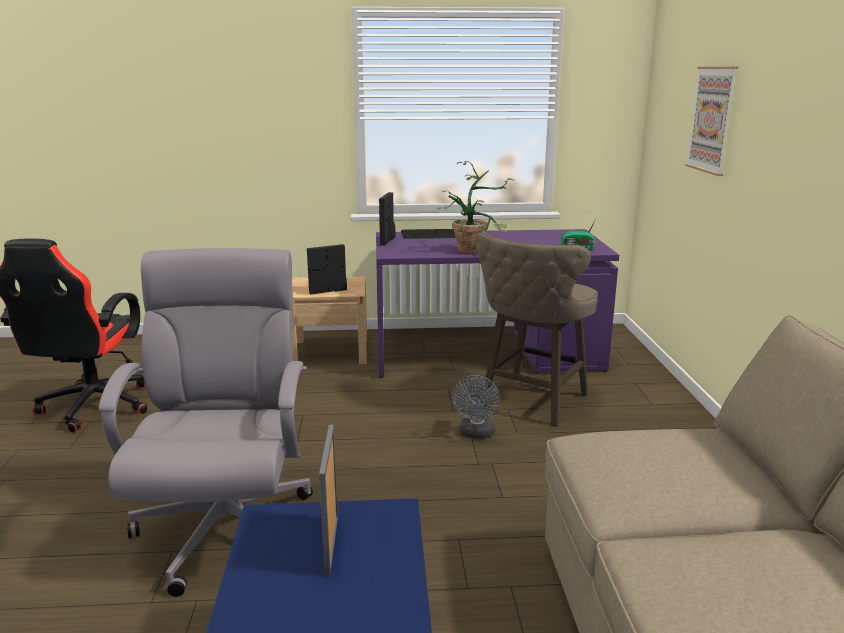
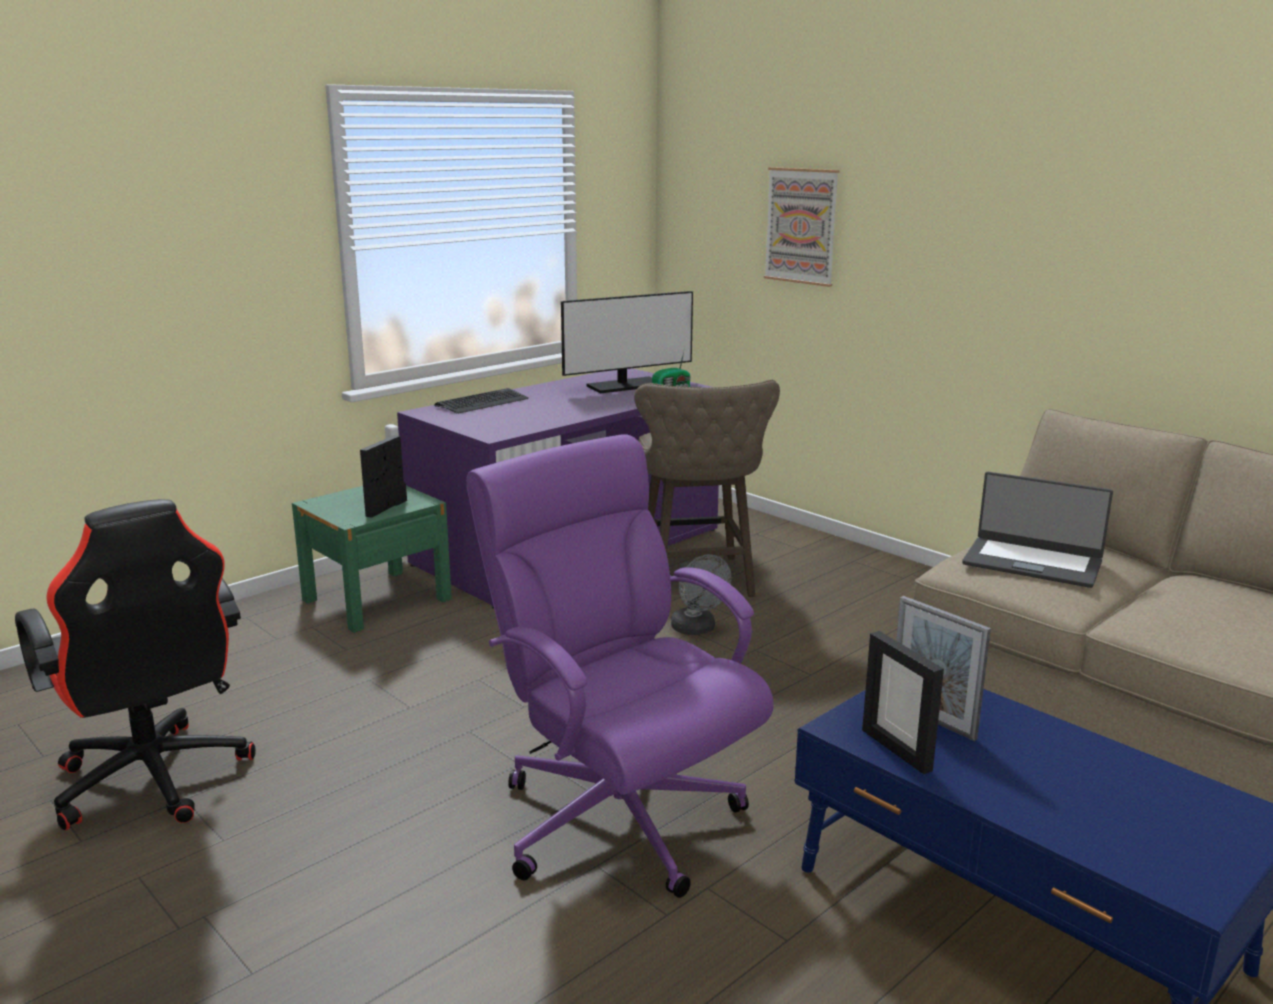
camera: 40 degrees left, 0 degrees up
(226, 532) = (619, 821): grey office chair -> purple office chair
(330, 352) = (377, 599): beige nightstand -> green nightstand
(387, 241) = (445, 420): picture frame -> picture frame (897, 749)
(475, 249) = (573, 410): potted plant -> none
(551, 241) = (625, 386): none -> monitor
(651, 460) = (1032, 562): none -> laptop

